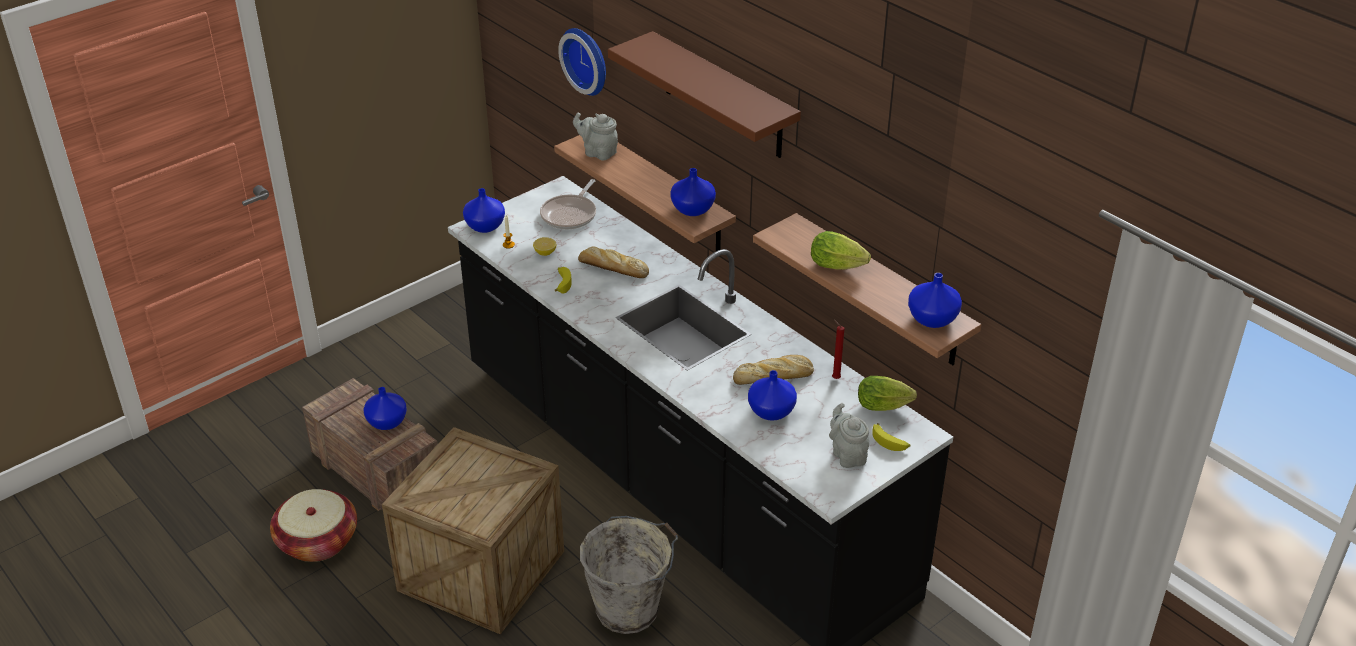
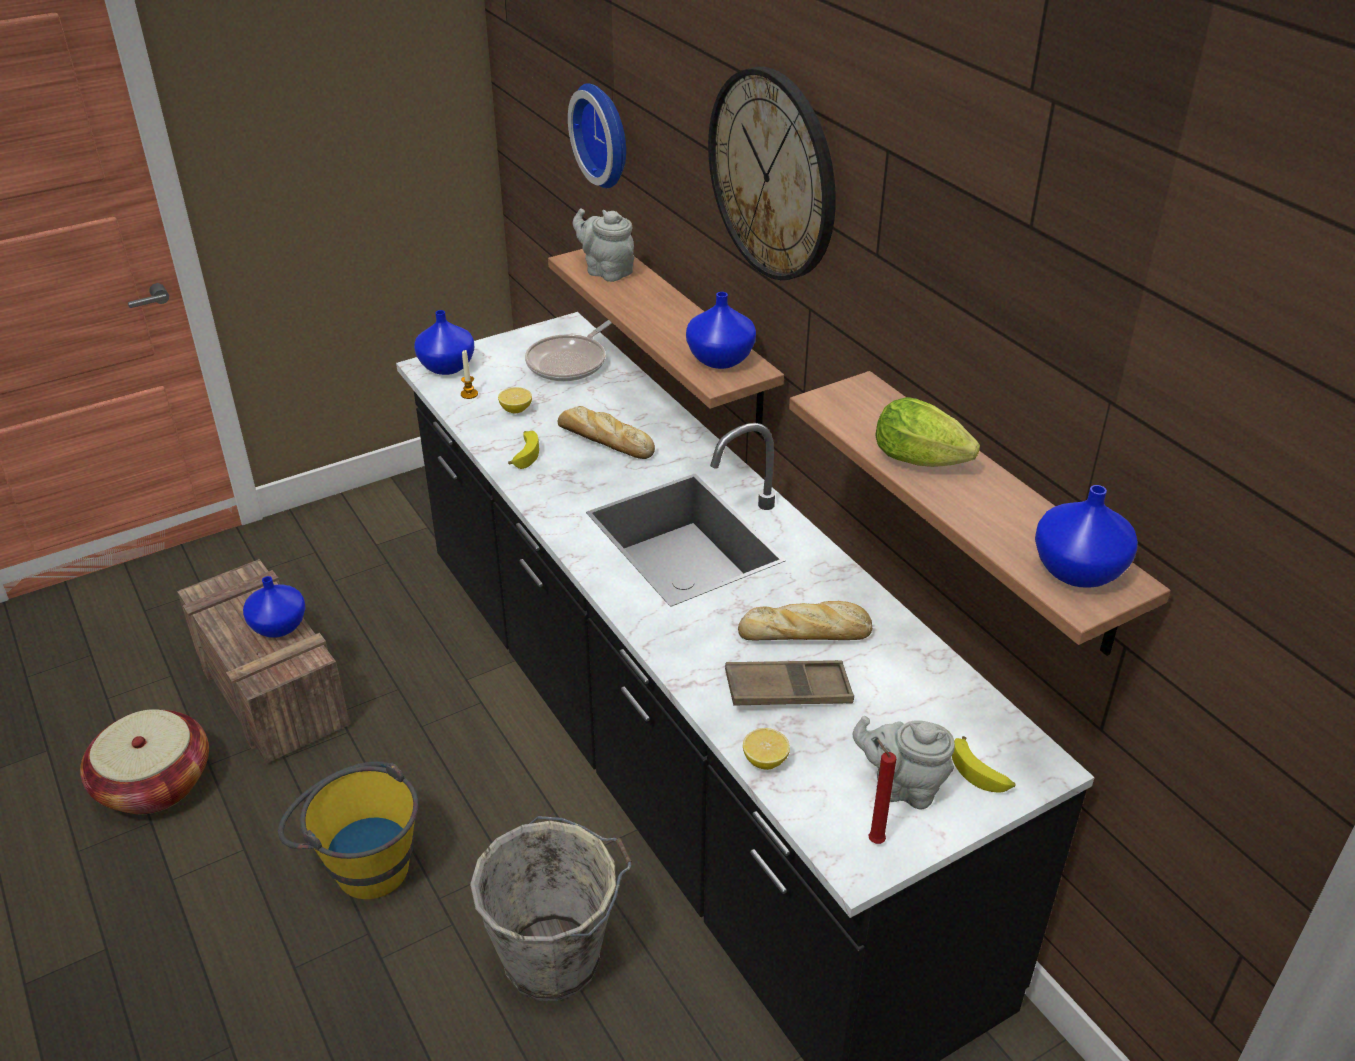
camera: 10 degrees right, 0 degrees up
(481, 571) = (360, 862): crate -> yellow bucket
(723, 96) = (773, 175): brown shelf -> wall clock
(766, 450) = (765, 760): none -> lemon
(771, 411) = (788, 690): blue vase -> brown tray
(834, 378) = (905, 647): red candle -> red candle (874, 839)
(847, 455) = (902, 787): grey teapot -> grey teapot turned 60 degrees counterclockwise
(886, 406) = (983, 707): lettuce -> none

